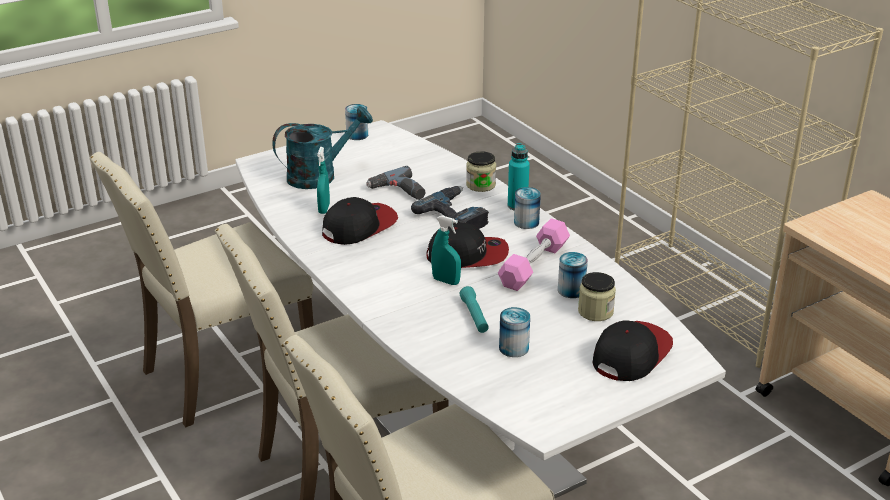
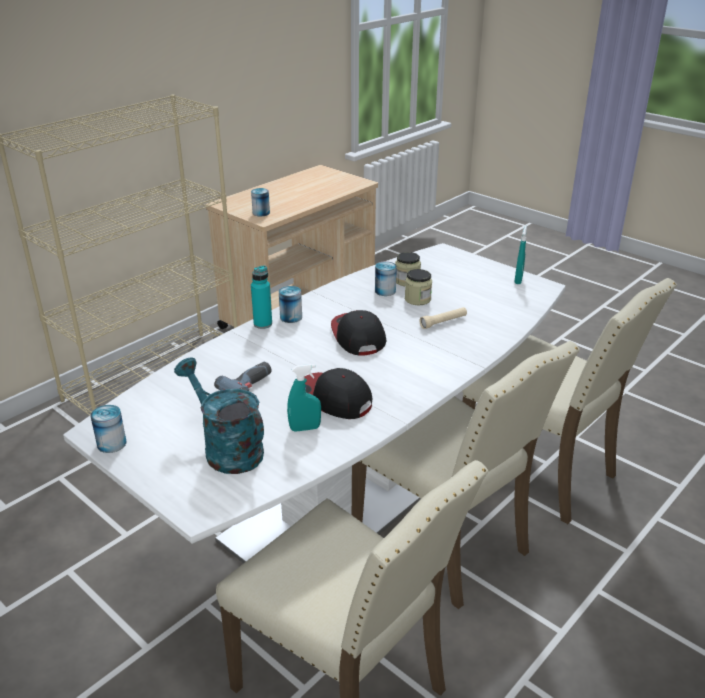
camera: 105 degrees left, 0 degrees up
(446, 281) = (403, 340): turquoise spray bottle -> turquoise spray bottle (518, 280)
(456, 216) = (291, 350): power drill -> none
(474, 316) = (443, 322): turquoise flashlight -> beige flashlight
(480, 185) = (227, 346): jar -> jar (417, 299)
(513, 348) = (471, 304): can -> can (261, 213)
(534, 265) = (358, 307): pink dumbbell -> none
(631, 354) = (448, 267): cap -> none

